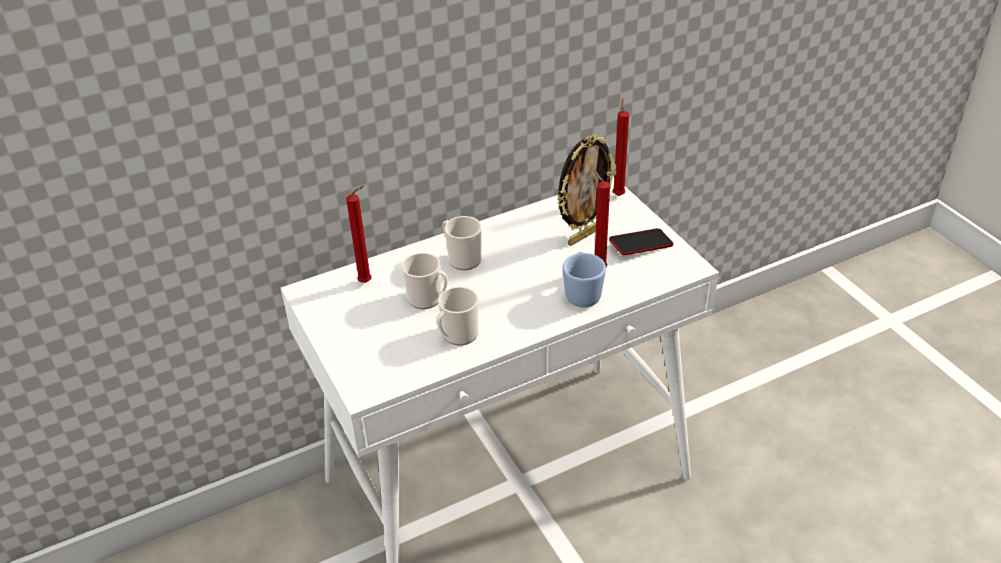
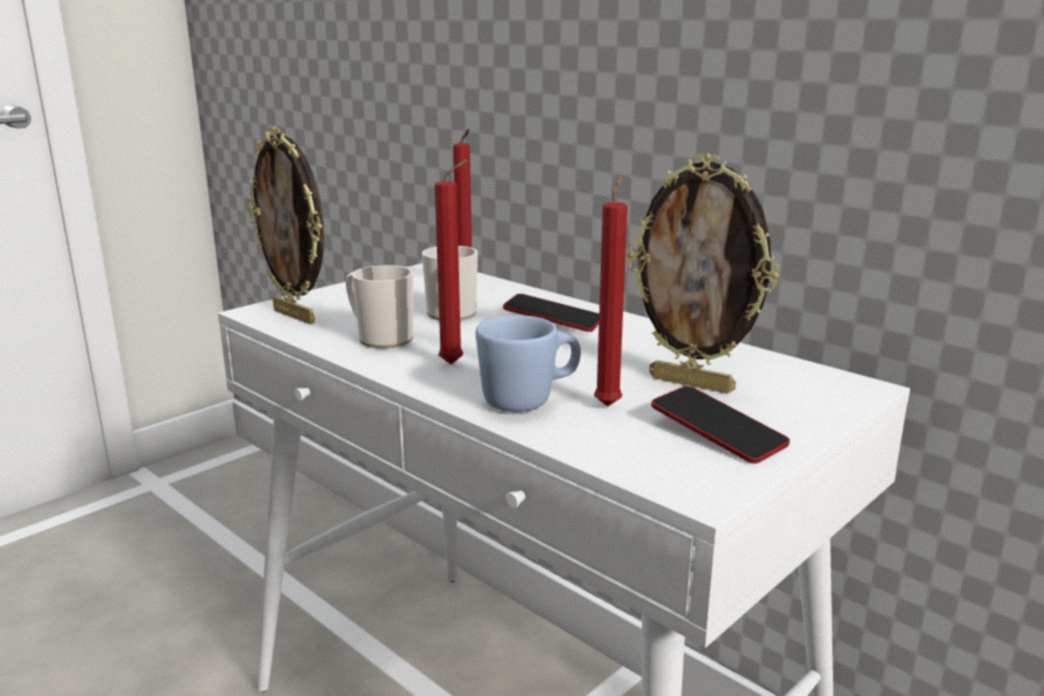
camera: 70 degrees right, 20 degrees down
(387, 372) = (296, 316): none -> picture frame
(462, 258) = (553, 320): mug -> phone
(618, 194) = (855, 396): red candle -> red candle (455, 364)

